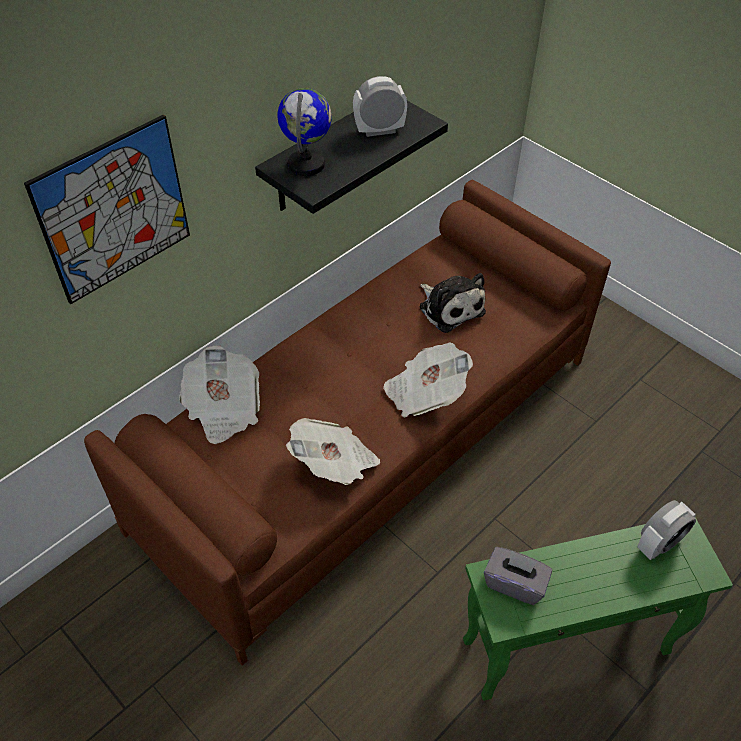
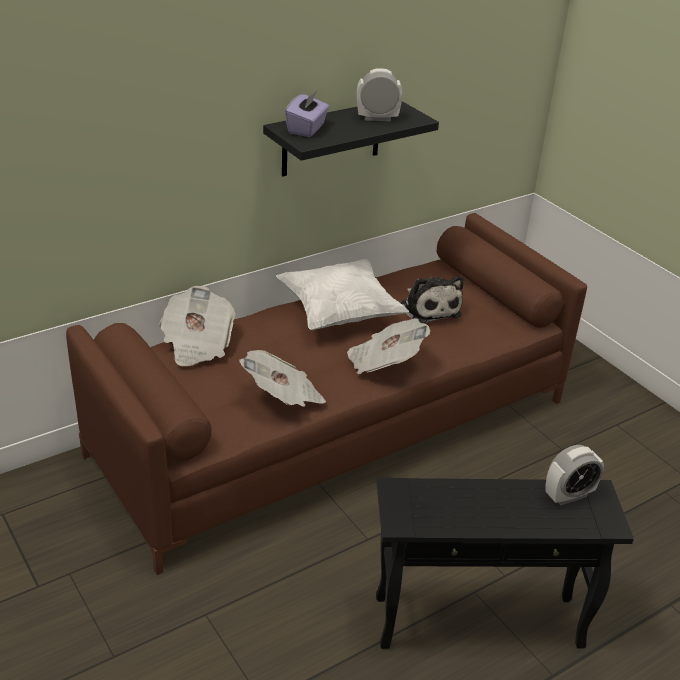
camera: 10 degrees right, 15 degrees down
(114, 210) = (134, 120): picture -> none
(307, 164) = (307, 129): globe -> purple tissue box
(360, 334) = (339, 313): none -> white pillow
(514, 583) = (418, 499): grey tissue box -> none
(565, 646) = (478, 622): green side table -> black side table

